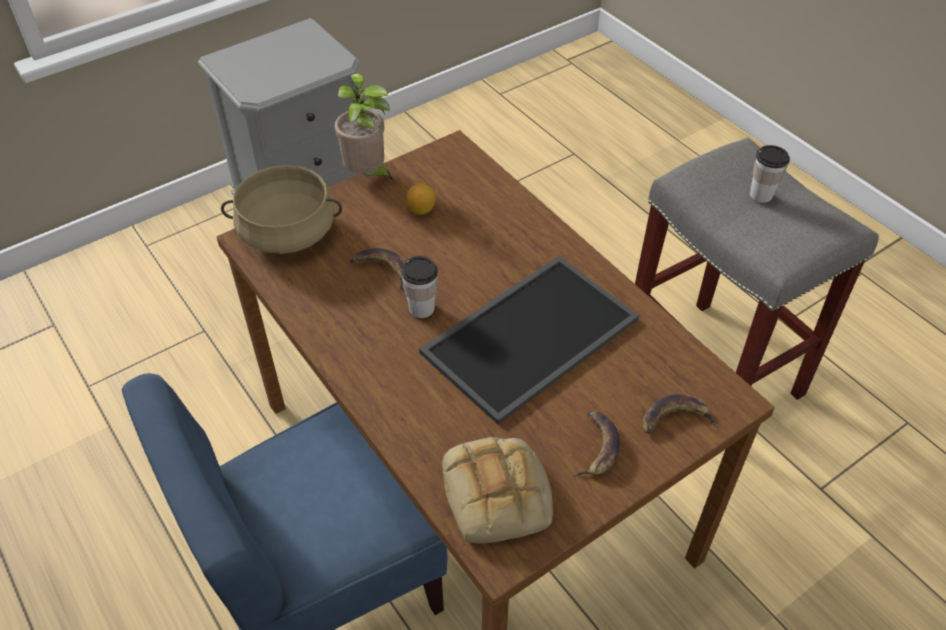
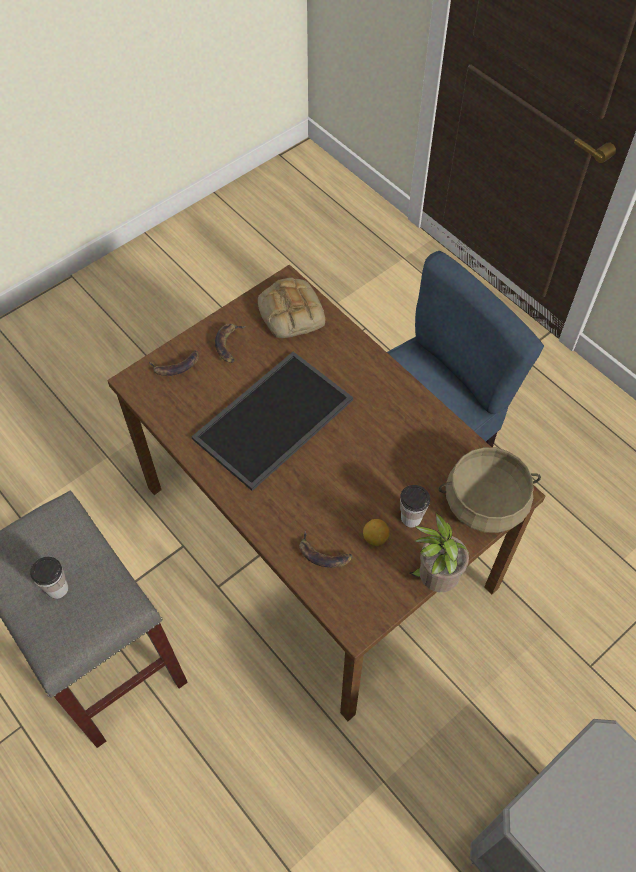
camera: 175 degrees right, 10 degrees up
(382, 270) = (395, 470): banana -> banana (323, 554)
(421, 308) = (357, 436): cup -> cup (411, 518)

